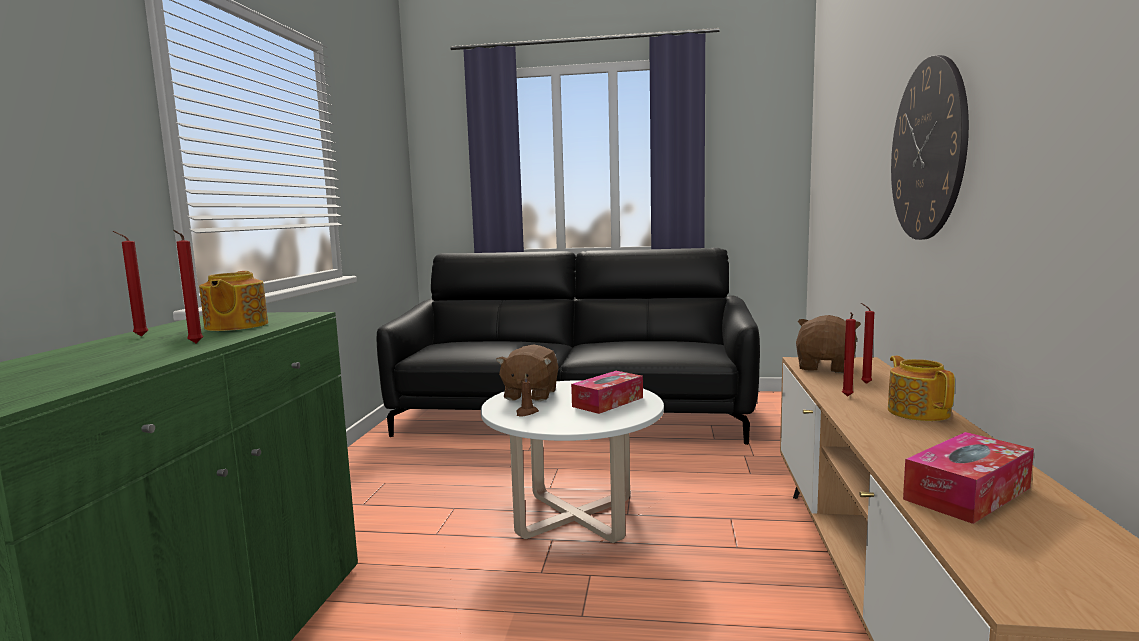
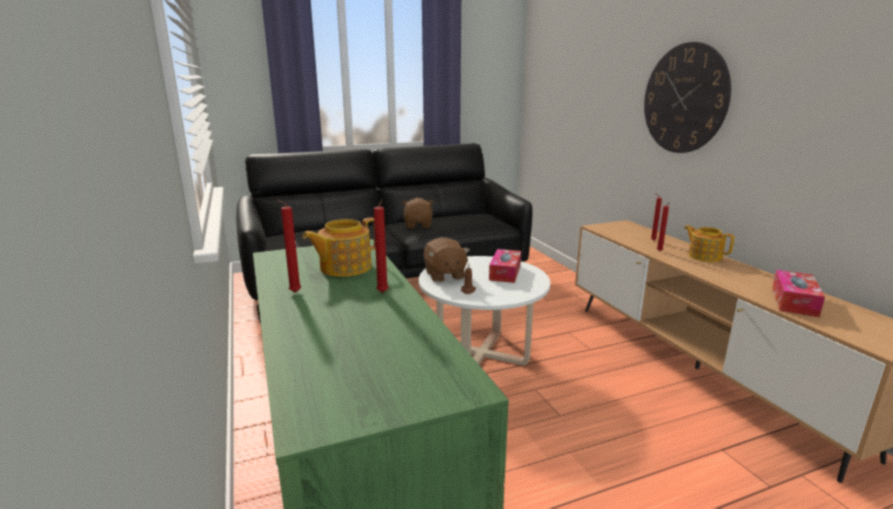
camera: 30 degrees left, 10 degrees up
(235, 326) = (344, 267): teapot -> teapot turned 90 degrees clockwise
(826, 367) = (616, 231): brown plush toy -> brown plush toy (418, 225)

